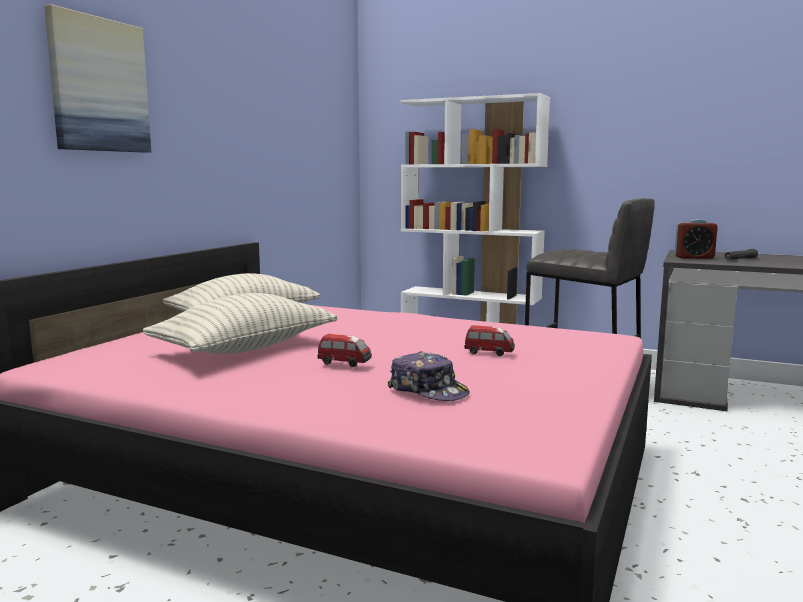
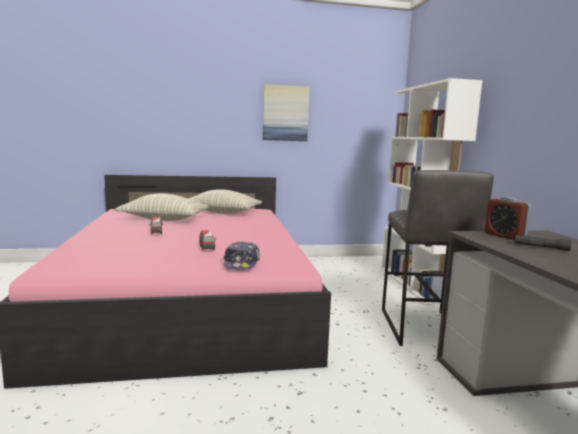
camera: 55 degrees right, 0 degrees up
(99, 85) = (175, 97): picture -> picture (285, 113)
(428, 391) = (121, 247): cap -> cap (241, 264)

